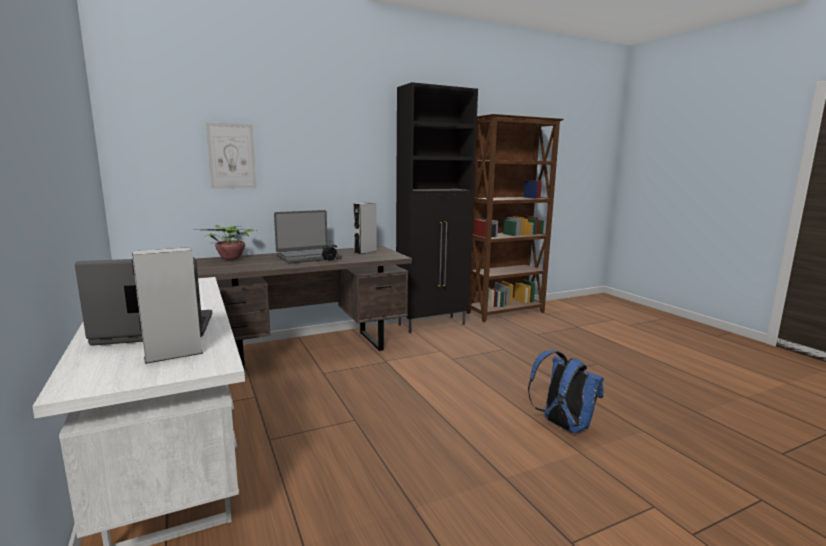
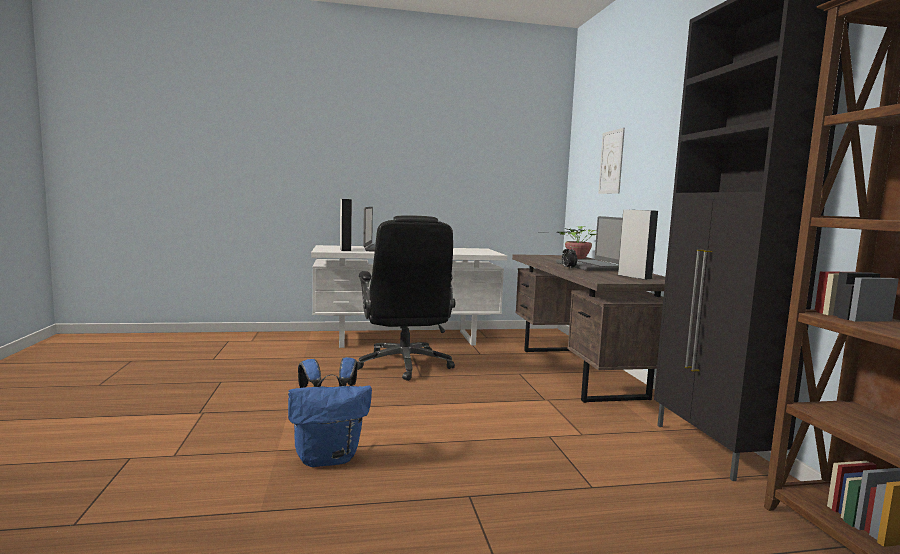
camera: 105 degrees right, 5 degrees down
(316, 437) = (404, 365): none -> black office chair

